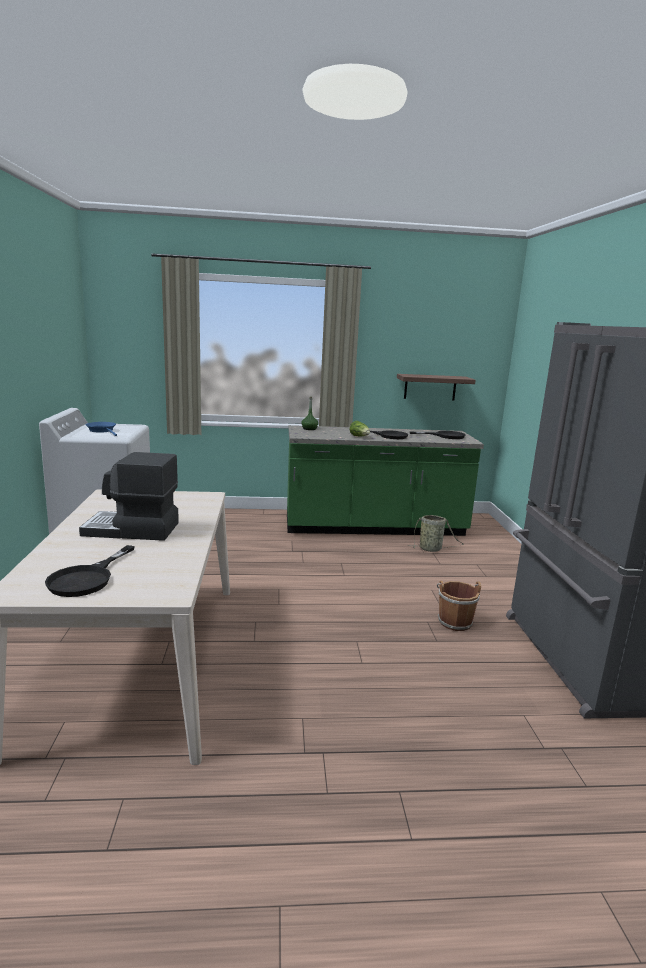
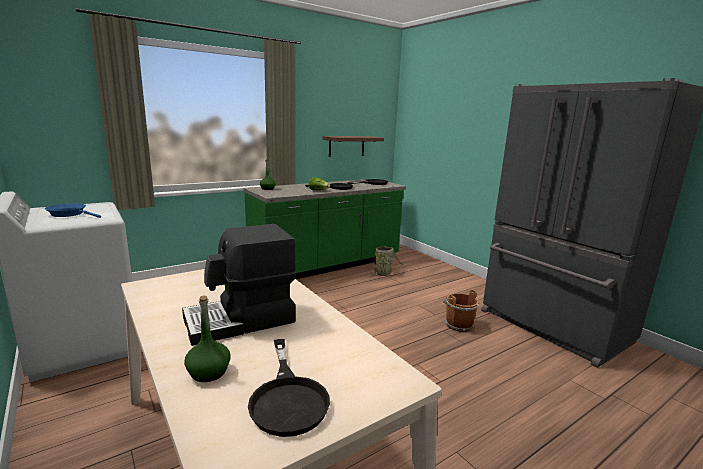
camera: 30 degrees left, 0 degrees up
(67, 552) = (209, 372): none -> green bottle

